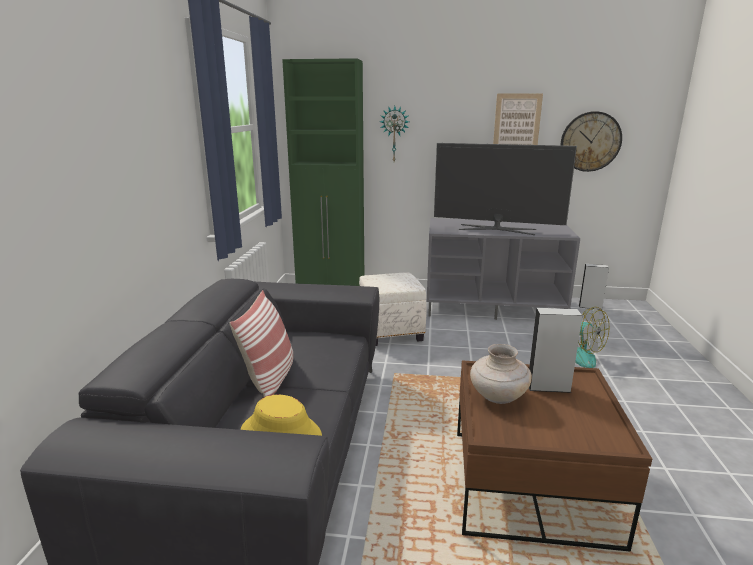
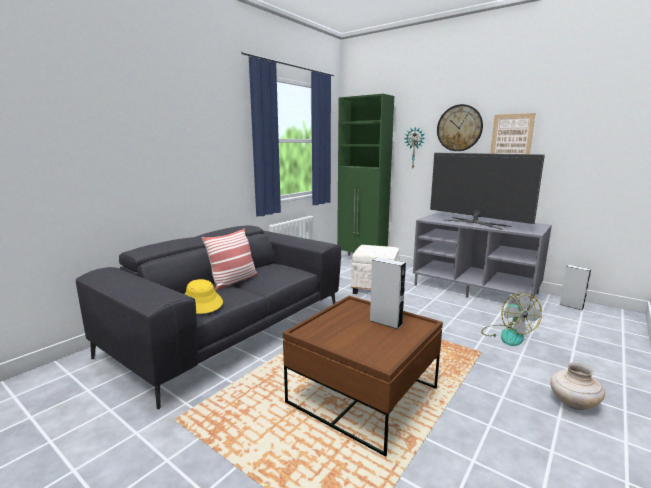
camera: 30 degrees right, 5 degrees down
(498, 397) = (341, 318): beige vase -> beige vase (573, 404)
(590, 141) = (582, 154): wall clock -> wall clock (459, 128)

